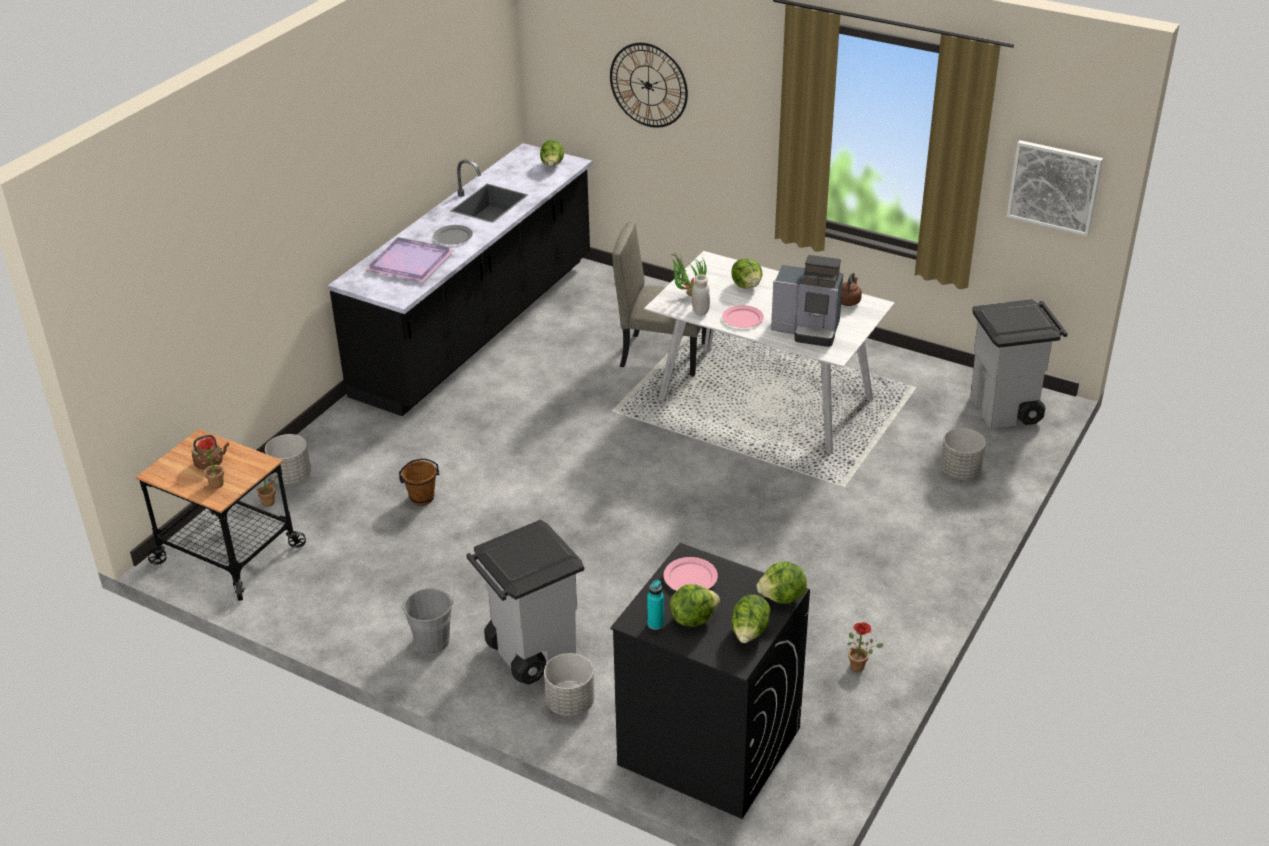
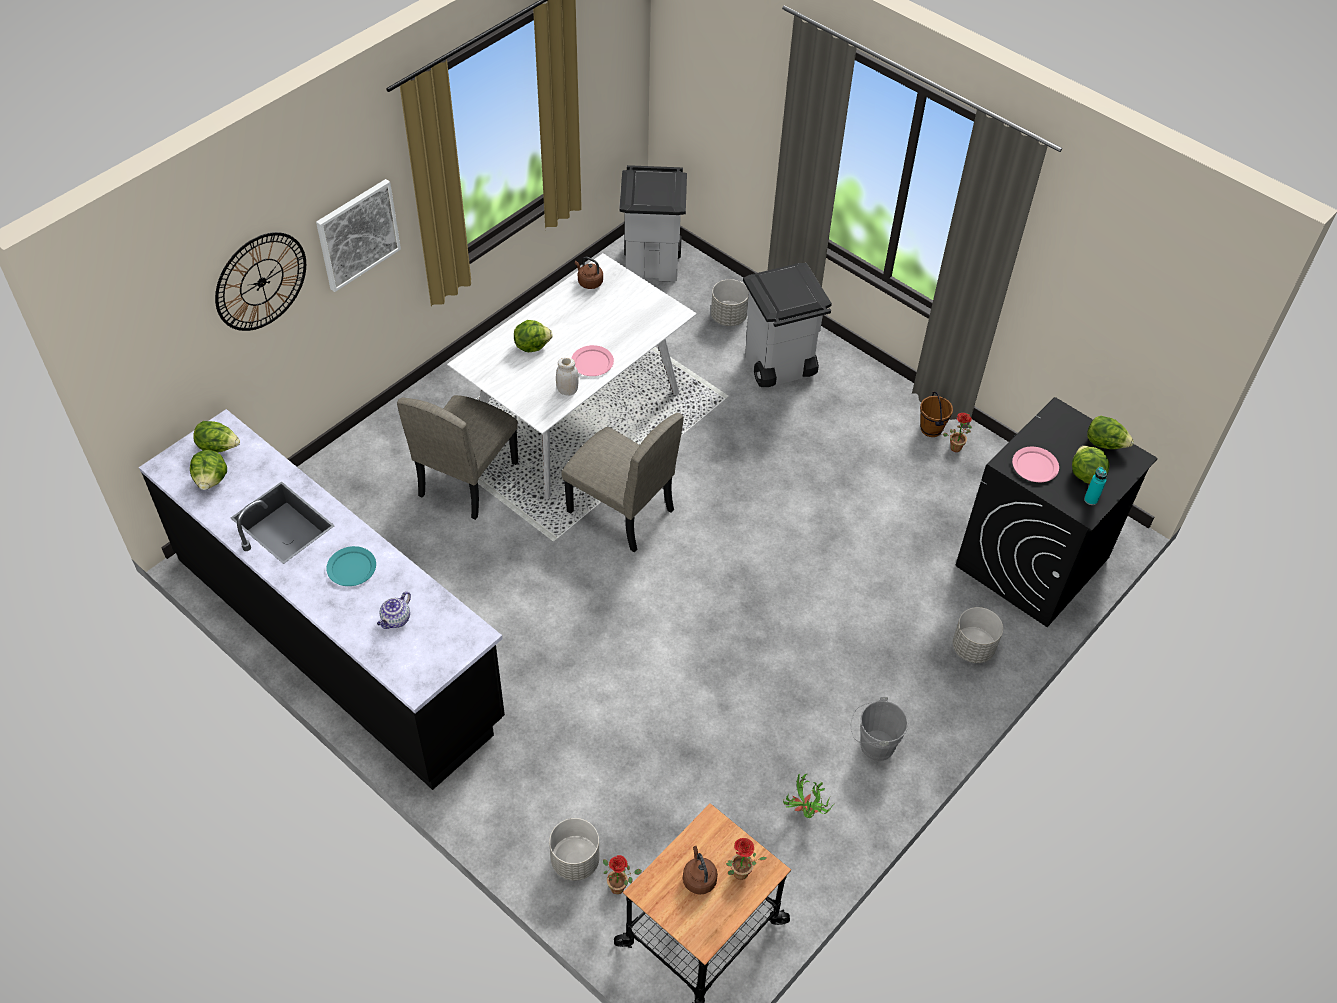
camera: 80 degrees left, 15 degrees up
(408, 263) = (396, 620): purple tray -> teapot
(422, 498) = (653, 731): brown bucket -> brown bucket (931, 429)
(453, 237) = (352, 568): grey plate -> turquoise plate
(530, 653) = (905, 668): grey trash can -> grey trash can (778, 368)
(661, 442) = (620, 511): none -> beige chair
(686, 296) = (533, 395): potted plant -> potted plant (804, 814)
(782, 598) = (1065, 415): lettuce -> lettuce (211, 480)
(807, 330) = (629, 322): coffee machine -> none
(1054, 187) = (614, 70): picture -> picture (357, 234)

